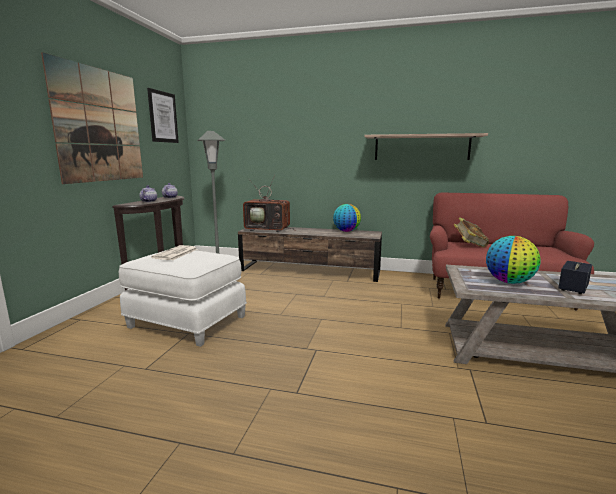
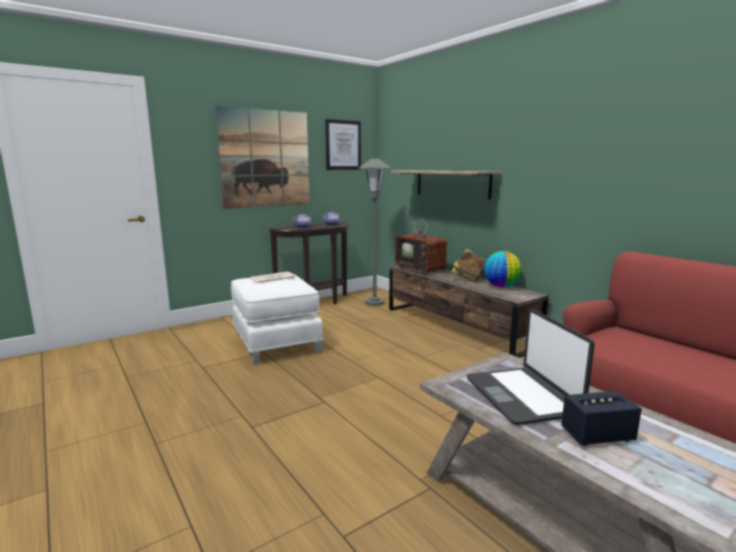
camera: 40 degrees right, 0 degrees up
(421, 147) = (611, 181): shelf -> shelf (452, 183)
(469, 245) = (634, 340): book -> book (469, 279)
(509, 282) = (522, 396): globe -> laptop

